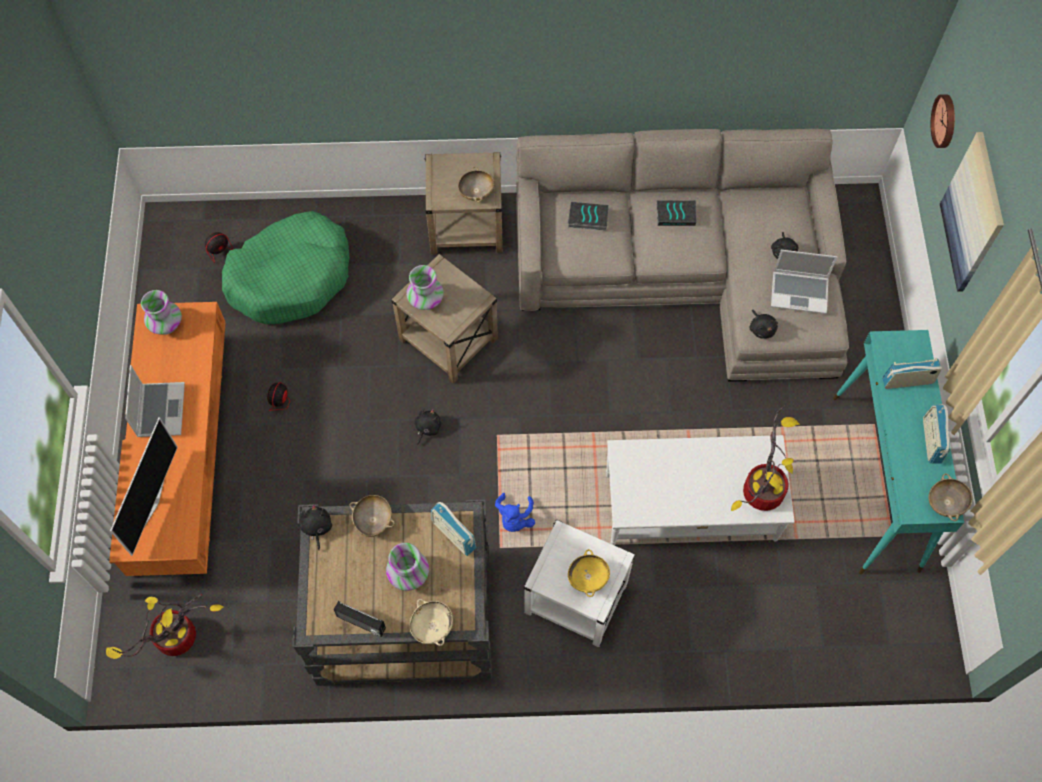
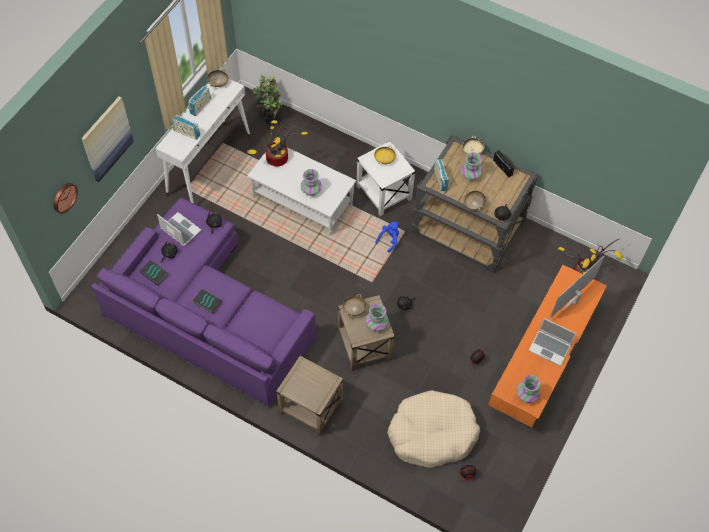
camera: 150 degrees left, 5 degrees down
(160, 409) = (550, 348): laptop -> laptop turned 90 degrees counterclockwise
(291, 277) = (432, 433): green dog bed -> beige dog bed
(476, 192) = (307, 372): beige bowl -> beige bowl (354, 309)
(587, 219) = (255, 327): book -> book (155, 273)
(667, 466) = (311, 191): none -> vase
(688, 267) = (206, 312): beige sofa -> purple sofa
(862, 632) = (270, 117): none -> potted plant
(876, 483) = (209, 165): turquoise console table -> white console table

